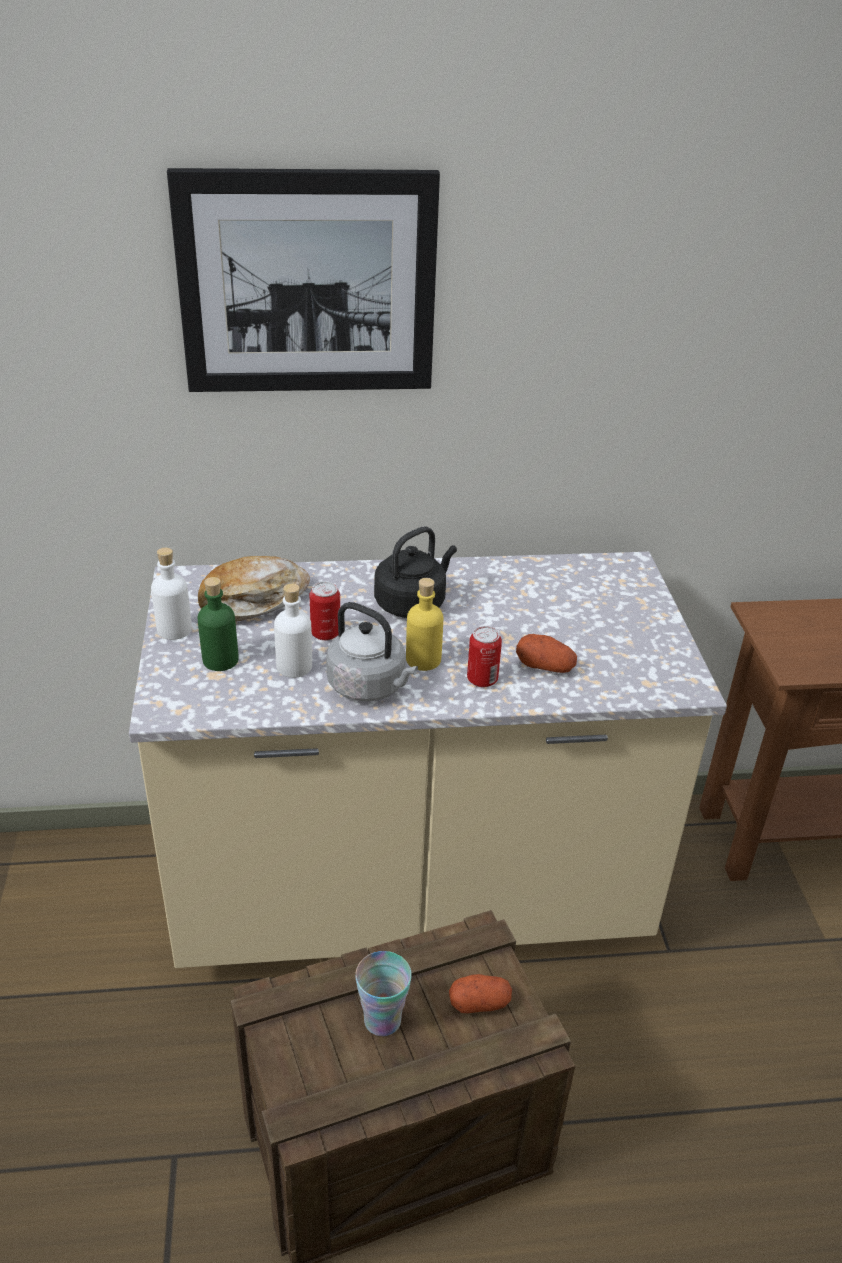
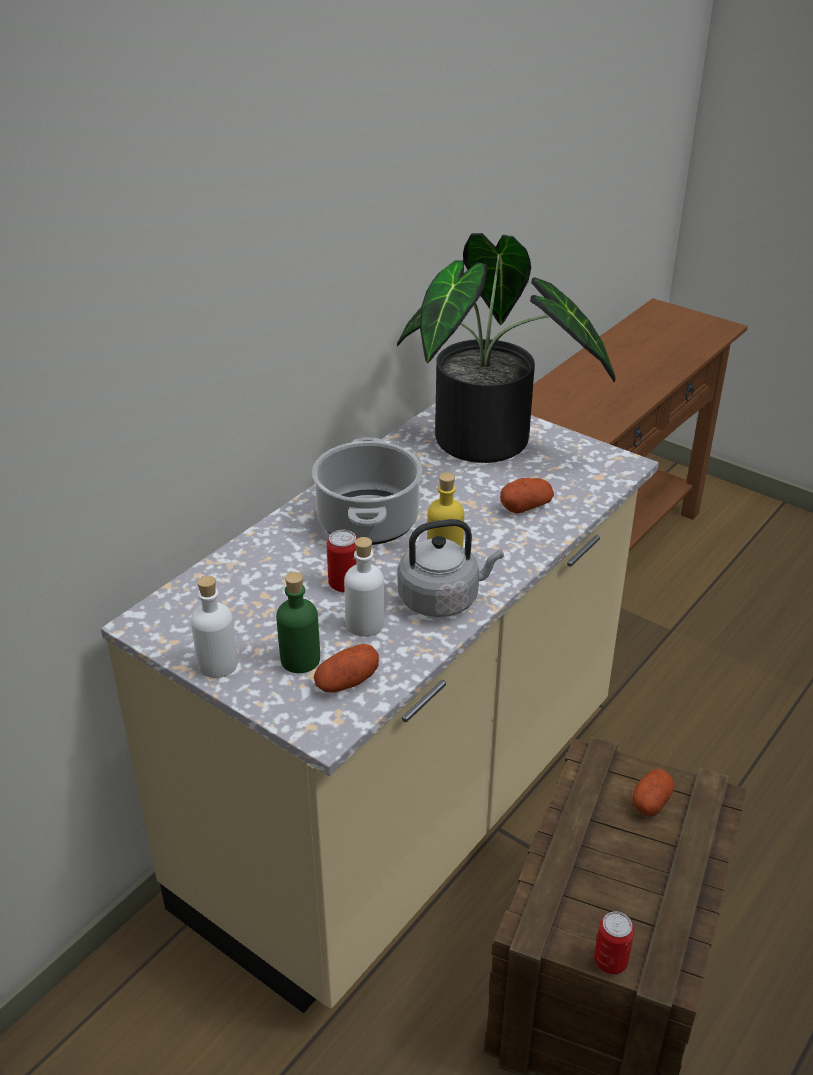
camera: 45 degrees left, 0 degrees up
(222, 693) = (347, 682): none -> potato
(252, 600) = (242, 598): bread -> none
(308, 284) = (191, 241): picture -> none
(382, 1020) = (615, 866): cup -> none
(413, 603) = (367, 520): black kettle -> cooking pot
(482, 679) = (504, 542): can -> can (610, 961)
(598, 606) = (489, 445): none -> potted plant

